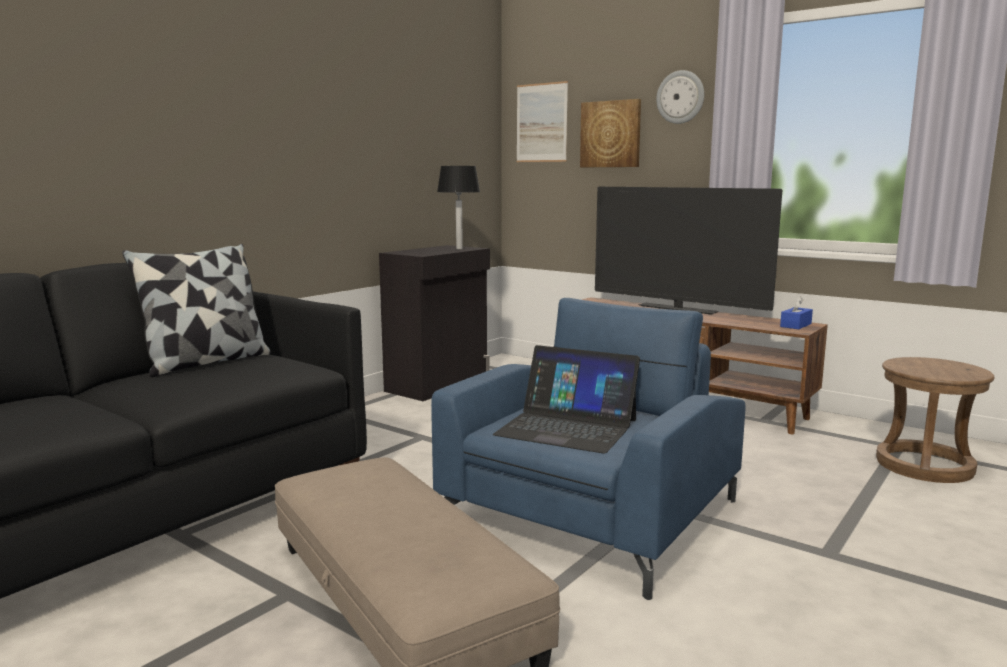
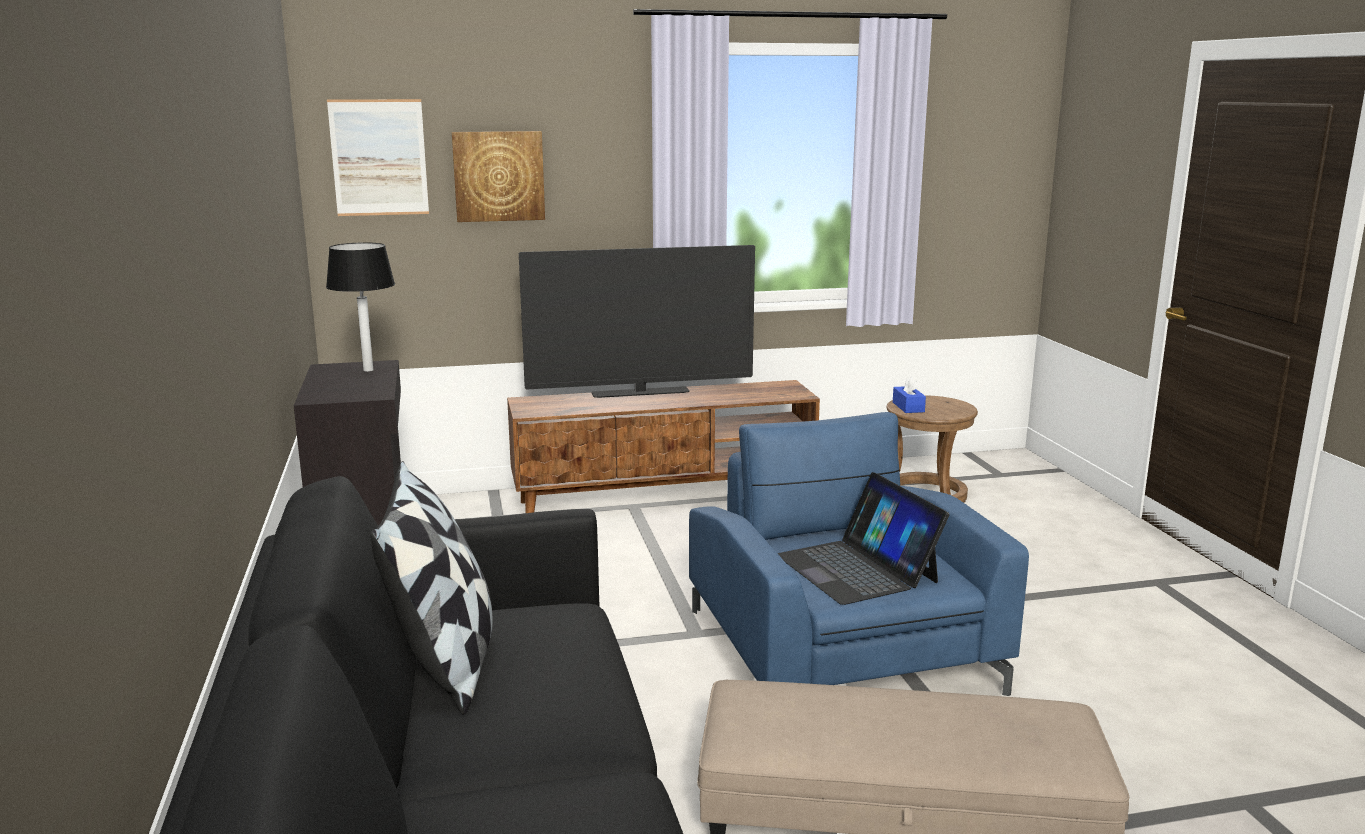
camera: 50 degrees left, 5 degrees up
(567, 427) = (857, 568): laptop -> laptop turned 90 degrees clockwise
(680, 97) = (595, 131): wall clock -> none
(795, 325) = (782, 388): blue tissue box -> blue tissue box (908, 407)

